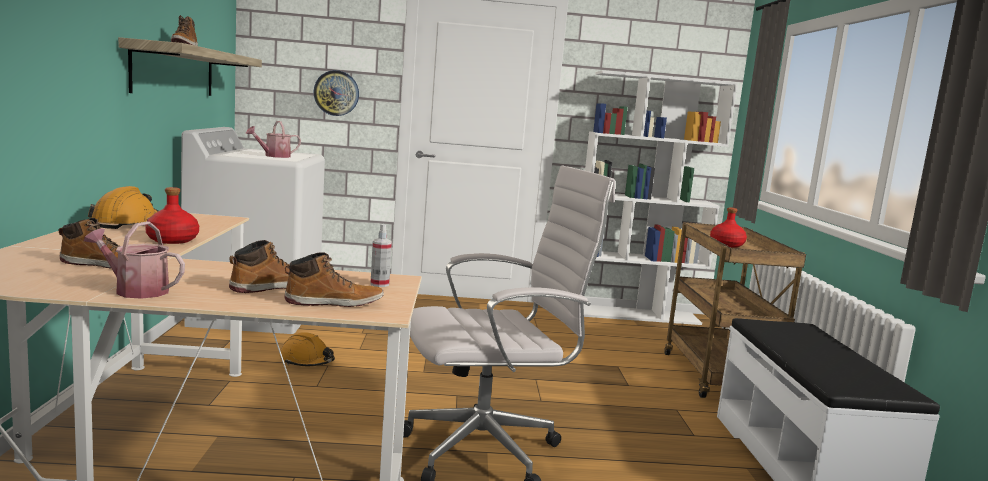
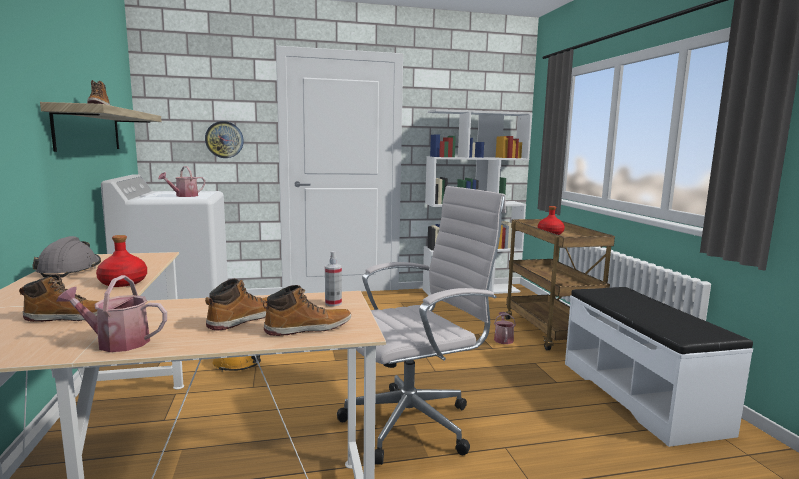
camera: 10 degrees left, 0 degrees up
(126, 222) = (70, 269): orange hard hat -> grey hard hat
(648, 377) = (503, 339): none -> watering can

